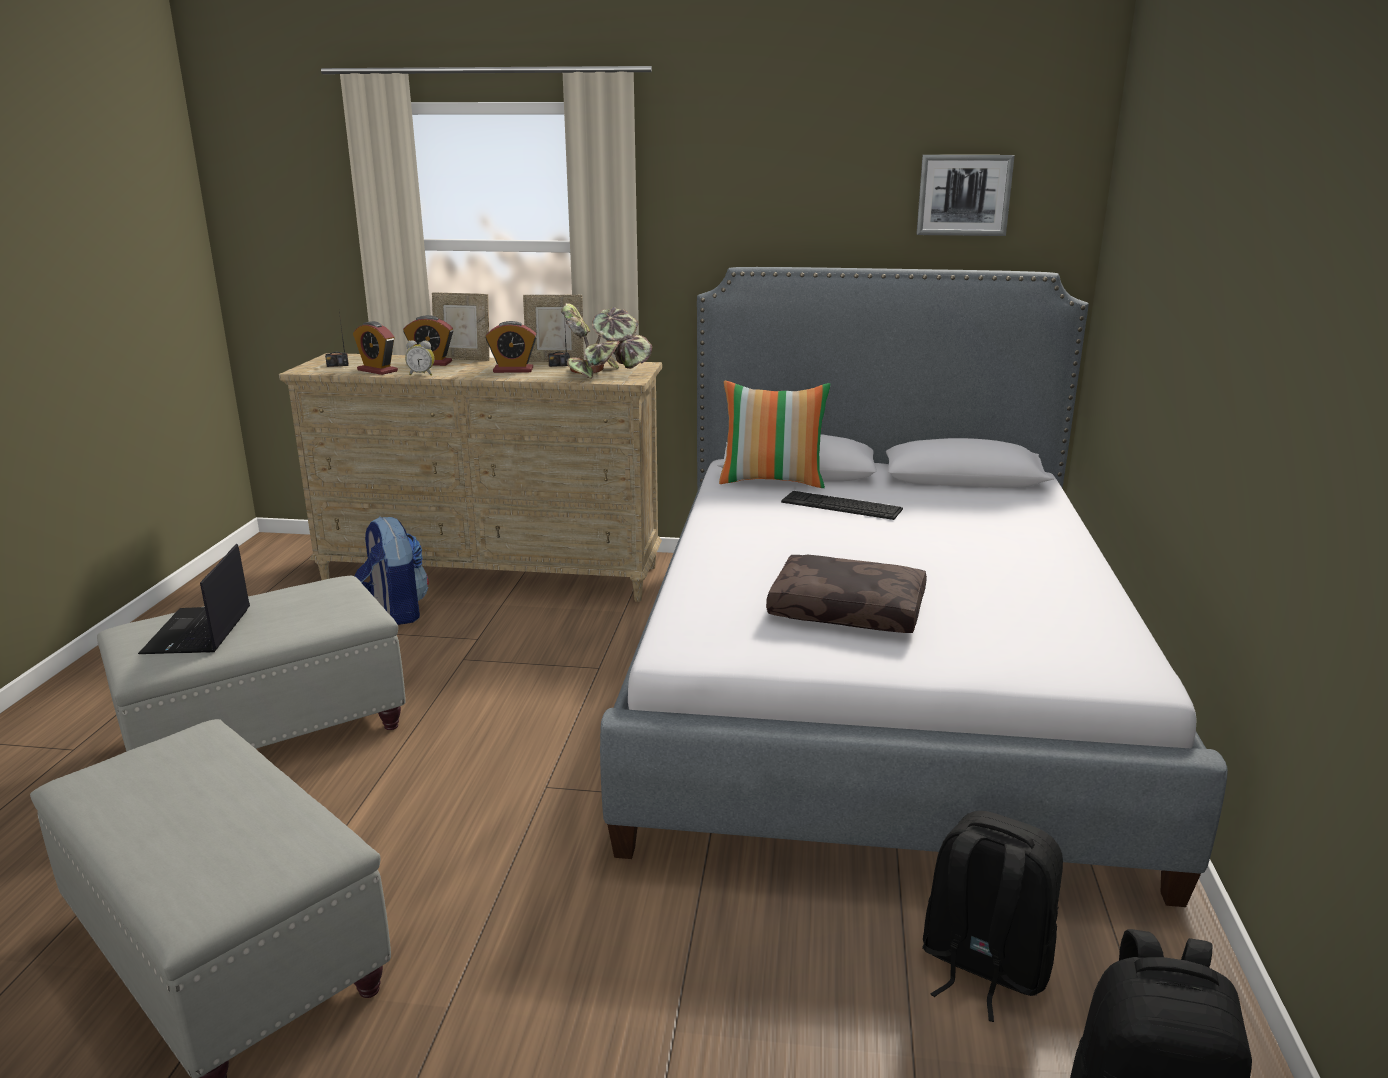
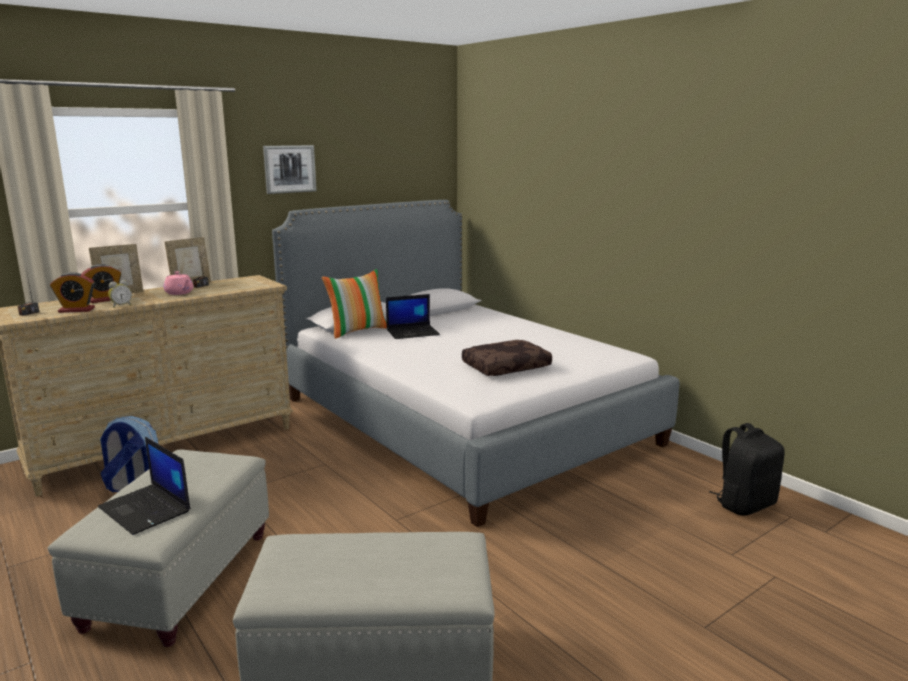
camera: 45 degrees left, 5 degrees down
(513, 370) = (179, 293): alarm clock -> pink teapot
(605, 373) = (244, 284): potted plant -> none
(841, 505) = (413, 332): keyboard -> laptop
(964, 195) = (399, 162): picture -> picture (289, 169)
(982, 966) = (648, 490): black backpack -> none

